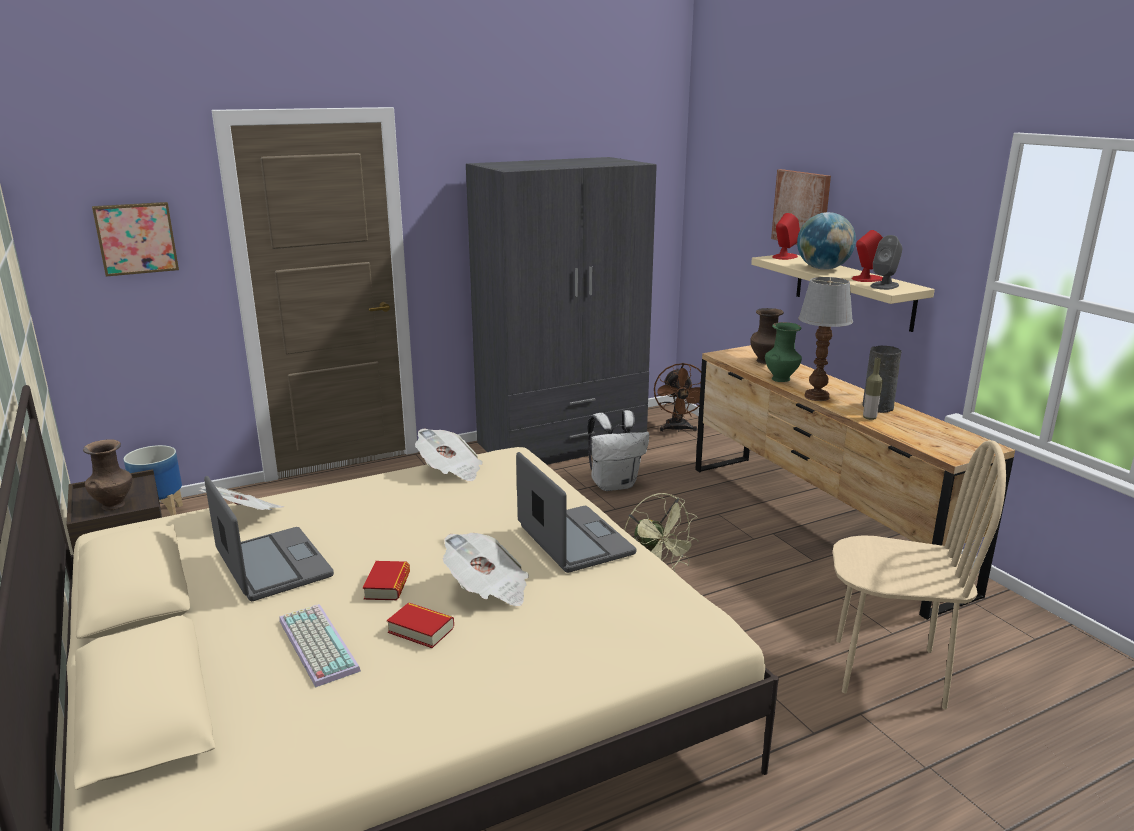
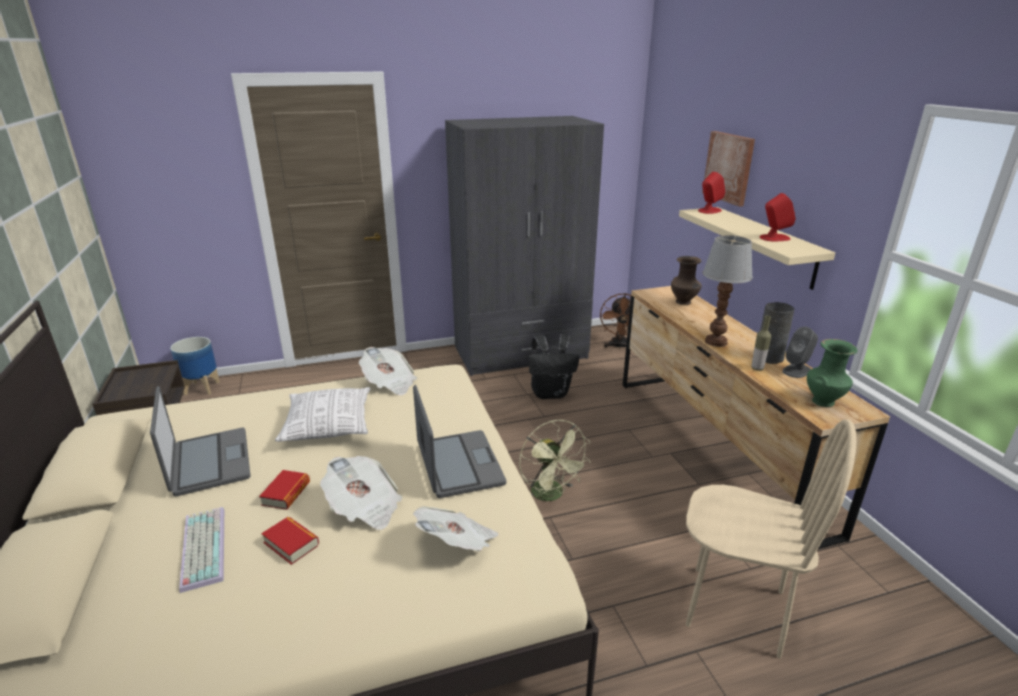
camera: 10 degrees right, 5 degrees up
(114, 505) = (136, 389): brown vase -> none
(136, 238) = (175, 177): picture -> none
(245, 516) = (213, 412): newspaper -> newspaper (458, 544)
(399, 518) = (328, 426): none -> pillow
(614, 484) = (551, 393): white backpack -> black backpack
(781, 379) = (690, 321): green vase -> green vase (823, 401)
(823, 269) = (738, 225): globe -> none
(884, 286) = (787, 246): grey speaker -> grey speaker (797, 370)

